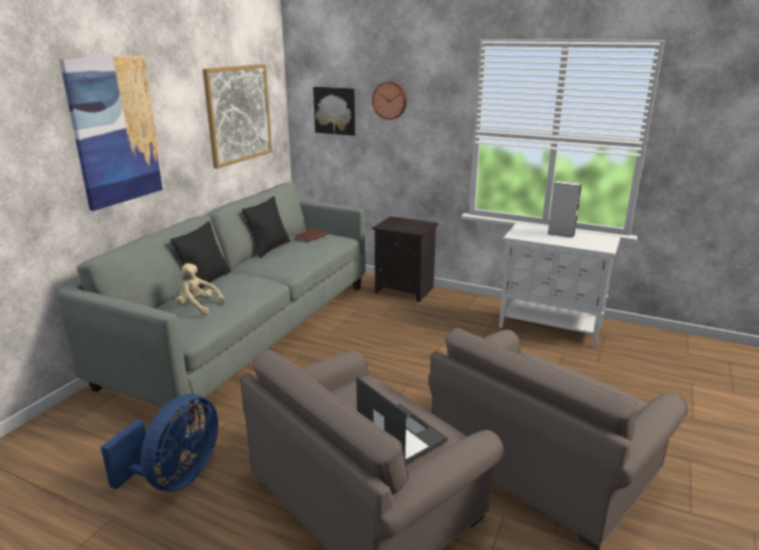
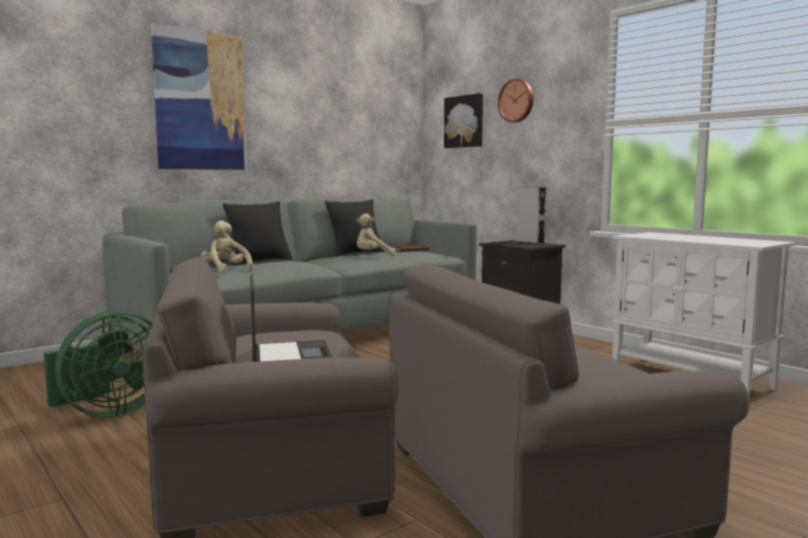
camera: 25 degrees right, 15 degrees down
(175, 477) = (109, 412): blue fan -> green fan
(238, 114) = (354, 118): picture -> none
(293, 253) = (373, 255): none -> beige plush toy
(561, 234) = (701, 237): grey speaker -> grey speaker (531, 242)

